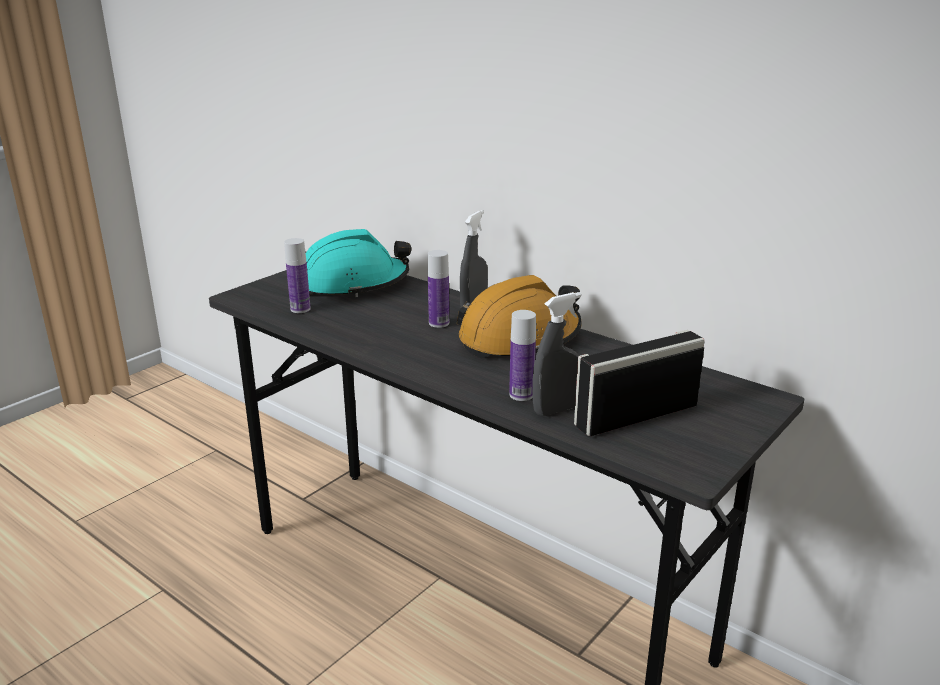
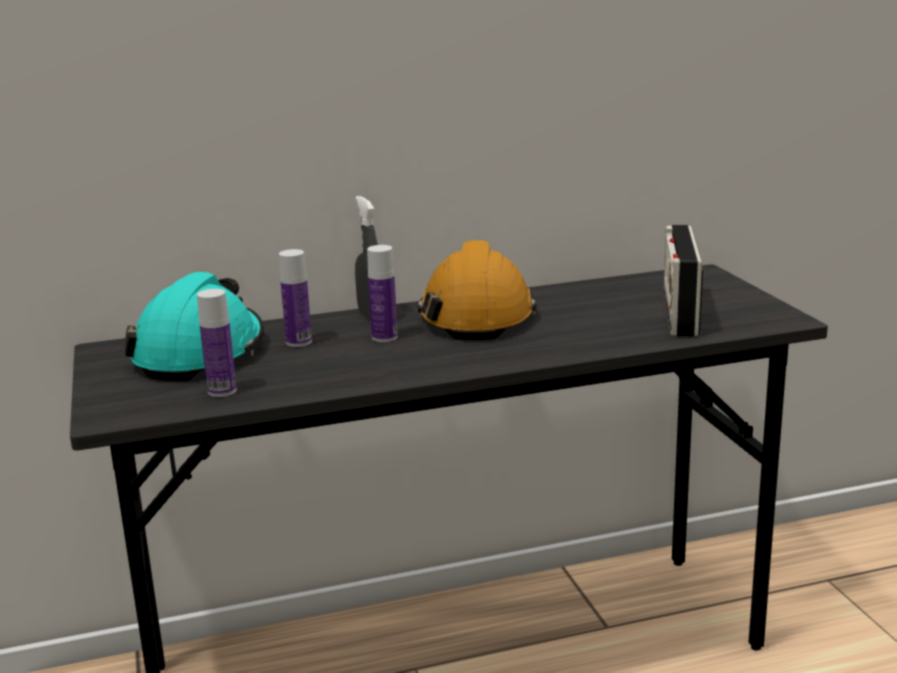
camera: 55 degrees left, 5 degrees down
(521, 395) = (592, 340): bottle -> bottle (299, 342)
(556, 410) = (637, 335): grey spray bottle -> none

